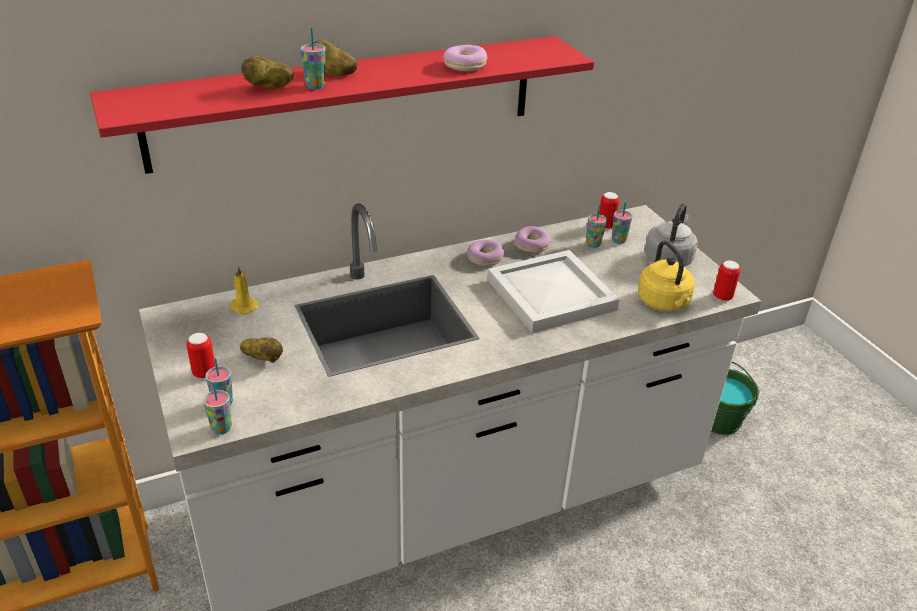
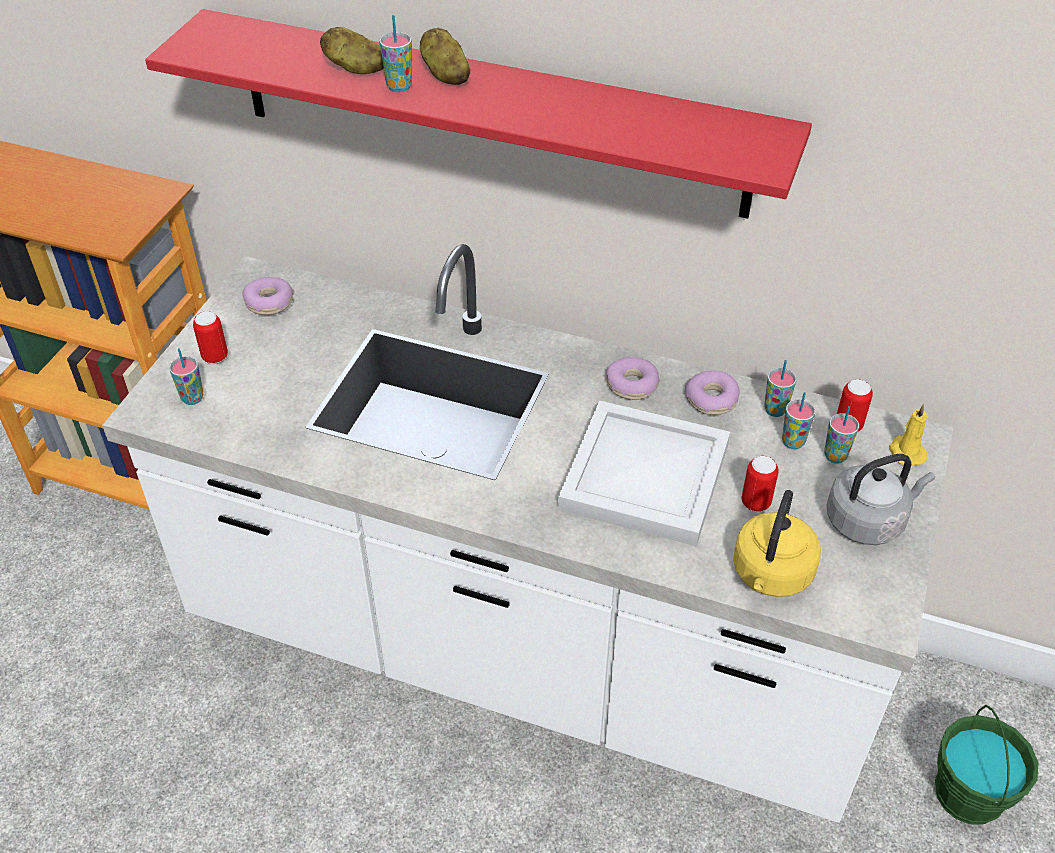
camera: 45 degrees right, 10 degrees up
(221, 428) = (163, 422): cup -> cup (775, 410)
(243, 306) = (326, 304): yellow candle -> yellow candle (906, 452)
(263, 359) = (276, 372): potato -> none
(465, 66) = (605, 125): donut -> donut (269, 303)
(722, 297) = (864, 617): can -> can (755, 503)

